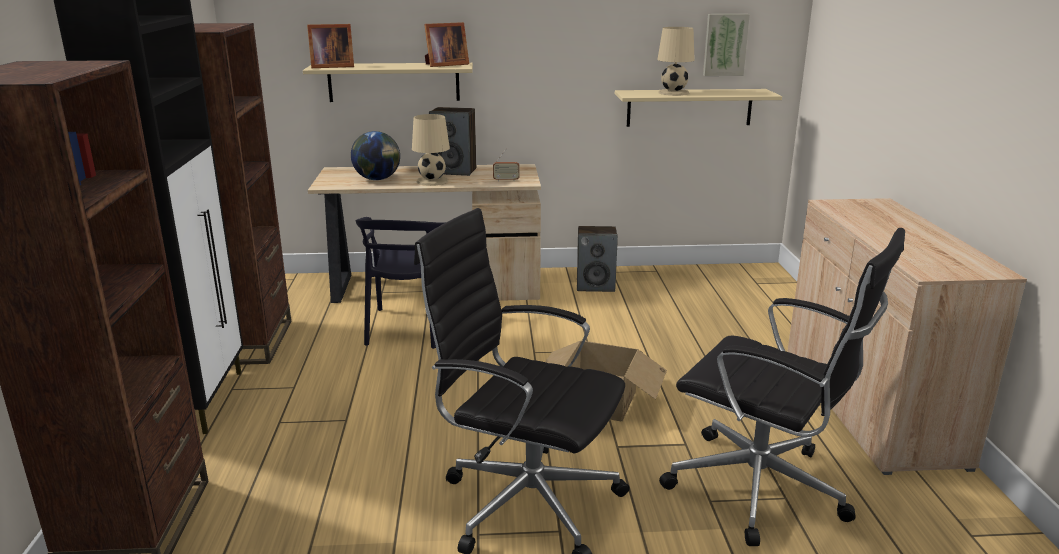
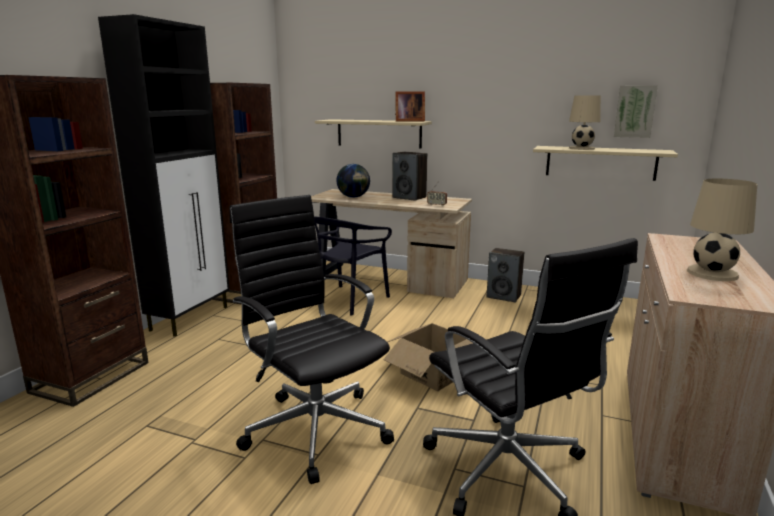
camera: 25 degrees right, 5 degrees down
(330, 66) = (335, 120): picture frame -> none
(432, 181) = (386, 201): beige table lamp -> beige table lamp (712, 273)

